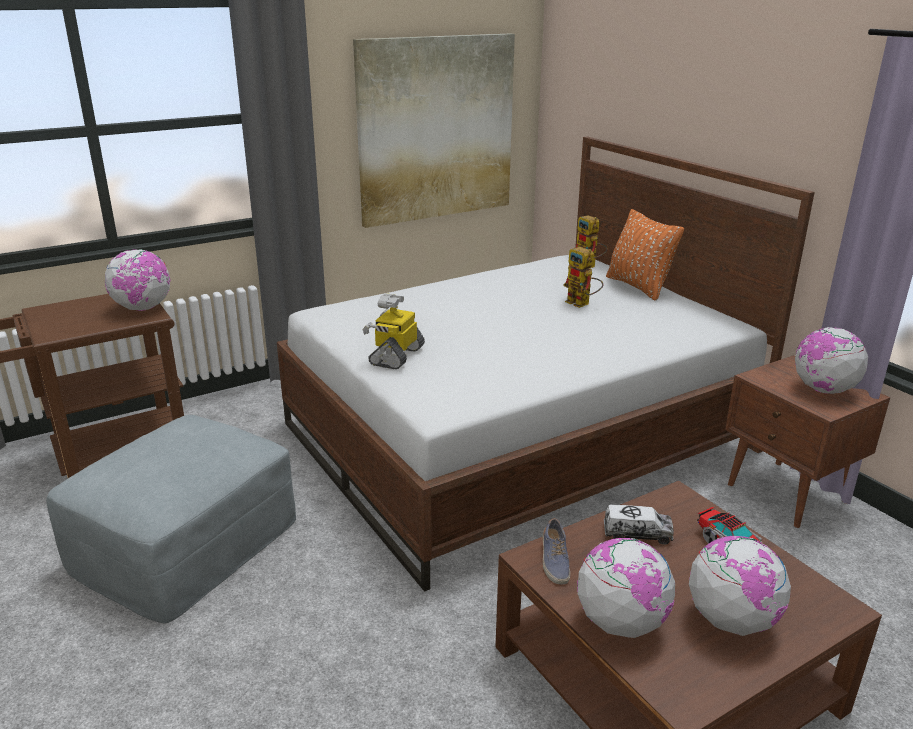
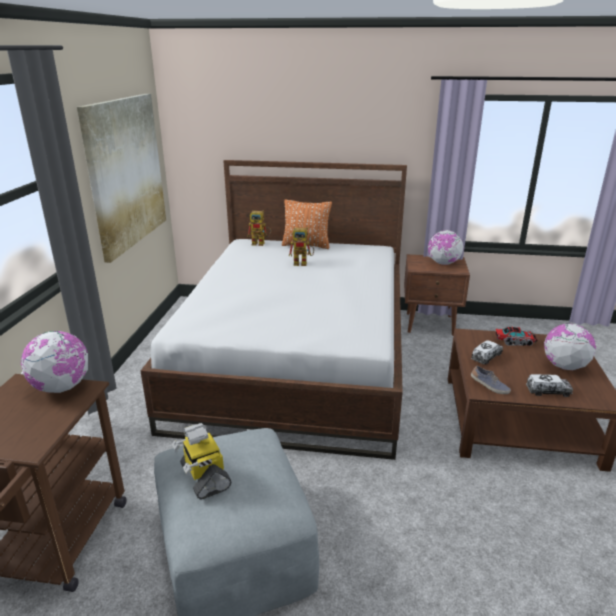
camera: 50 degrees left, 0 degrees up
(396, 356) = (286, 330): toy robot -> toy robot (204, 477)
(620, 622) = (548, 391): globe -> toy truck

